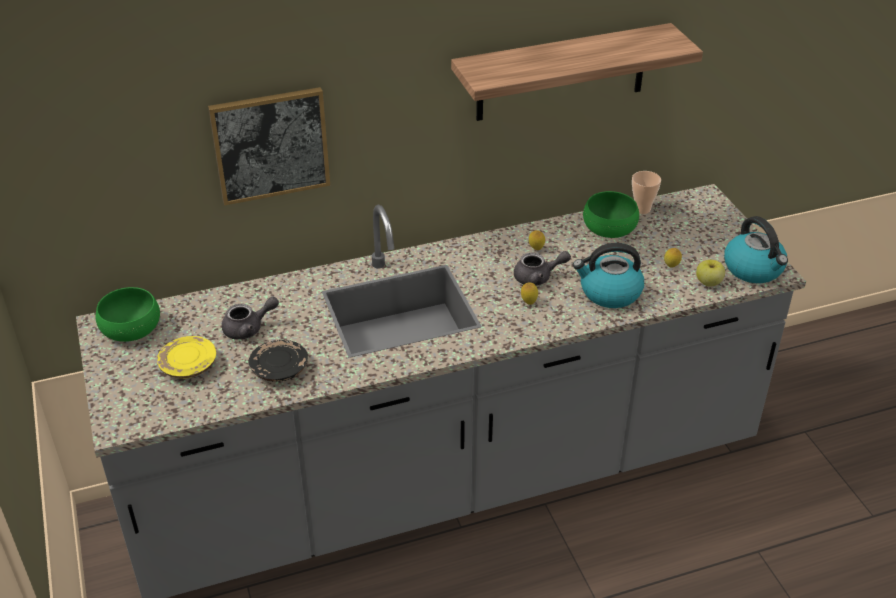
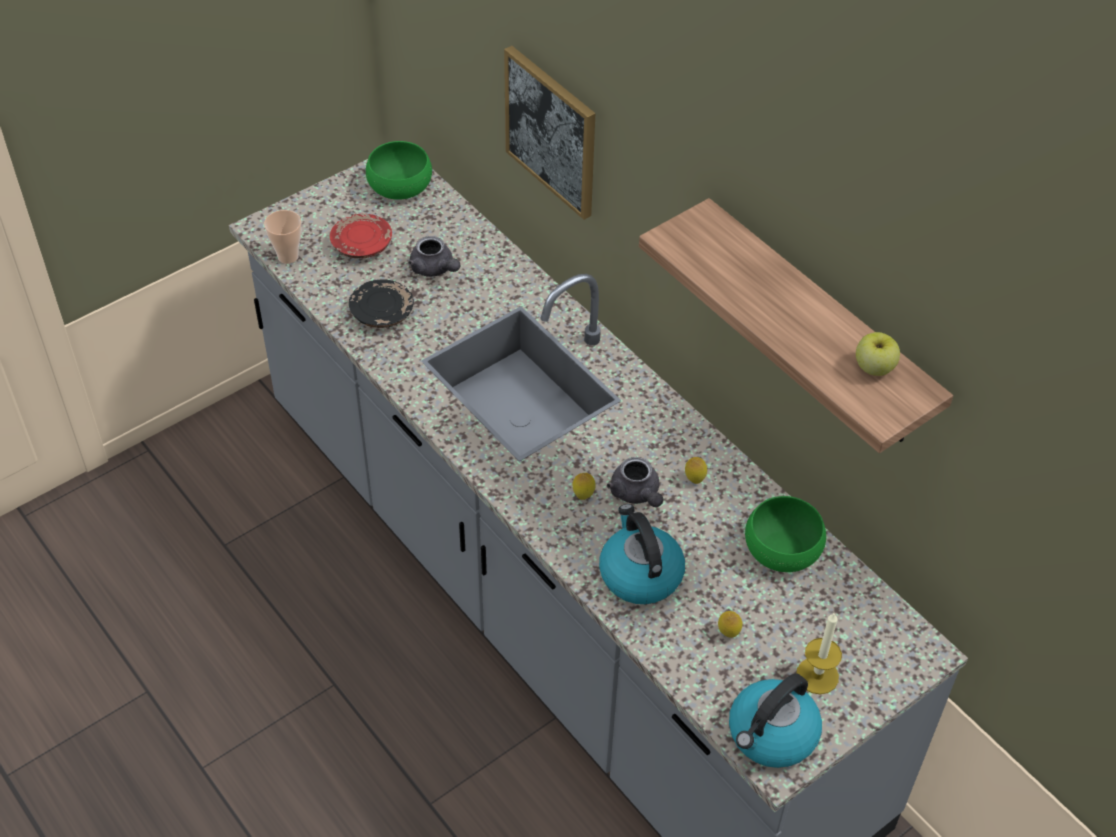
camera: 70 degrees right, 10 degrees up
(188, 366) = (361, 245): yellow plate -> red plate
(642, 209) = (848, 578): cup -> cup (288, 256)
(708, 283) = (712, 682): apple -> apple (874, 368)
(713, 240) = (817, 675): none -> candle

